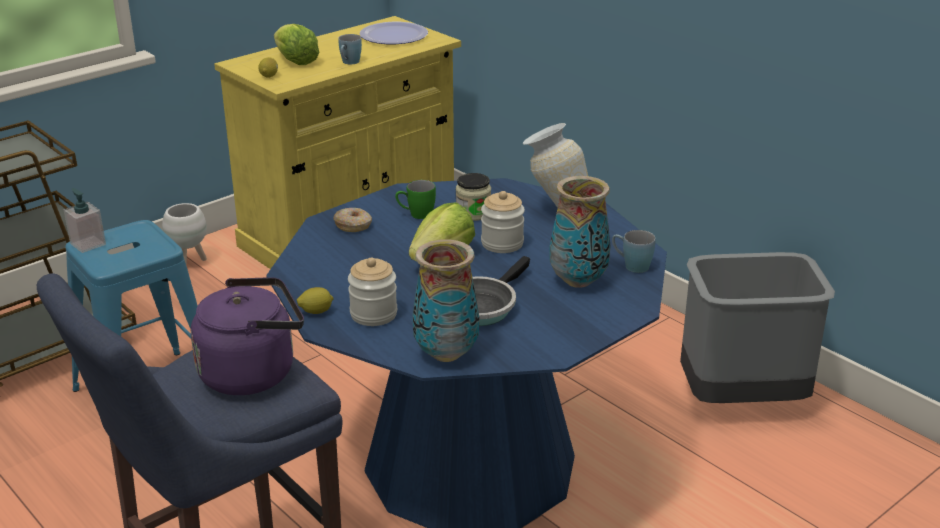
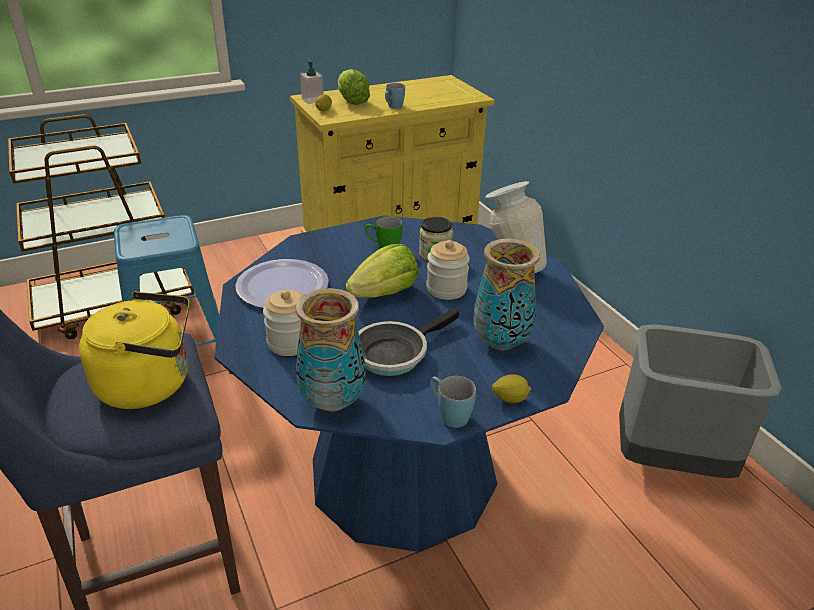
camera: 15 degrees right, 5 degrees up
(88, 244) = (130, 229): soap dispenser -> soap dispenser (312, 100)
(189, 262) = (263, 249): white planter -> none
(253, 372) = (151, 383): purple kettle -> yellow kettle
(316, 312) = (241, 330): lemon -> lemon (509, 399)
(353, 225) = (324, 249): donut -> none
(394, 35) = (441, 90): plate -> plate (283, 286)
(631, 265) = (561, 334): blue mug -> blue mug (449, 414)

